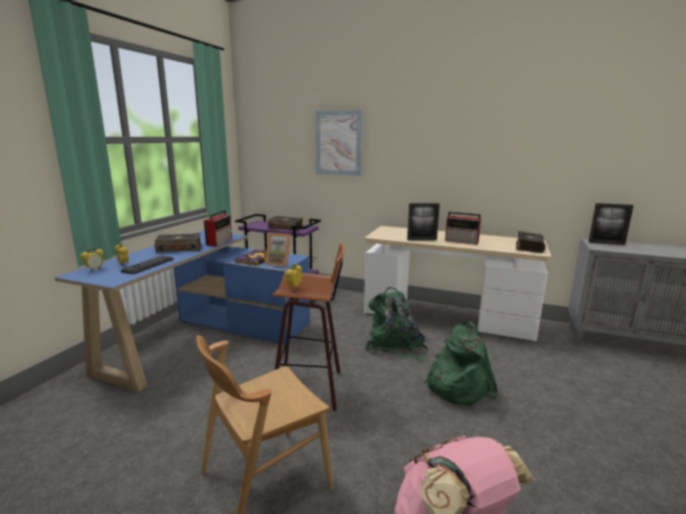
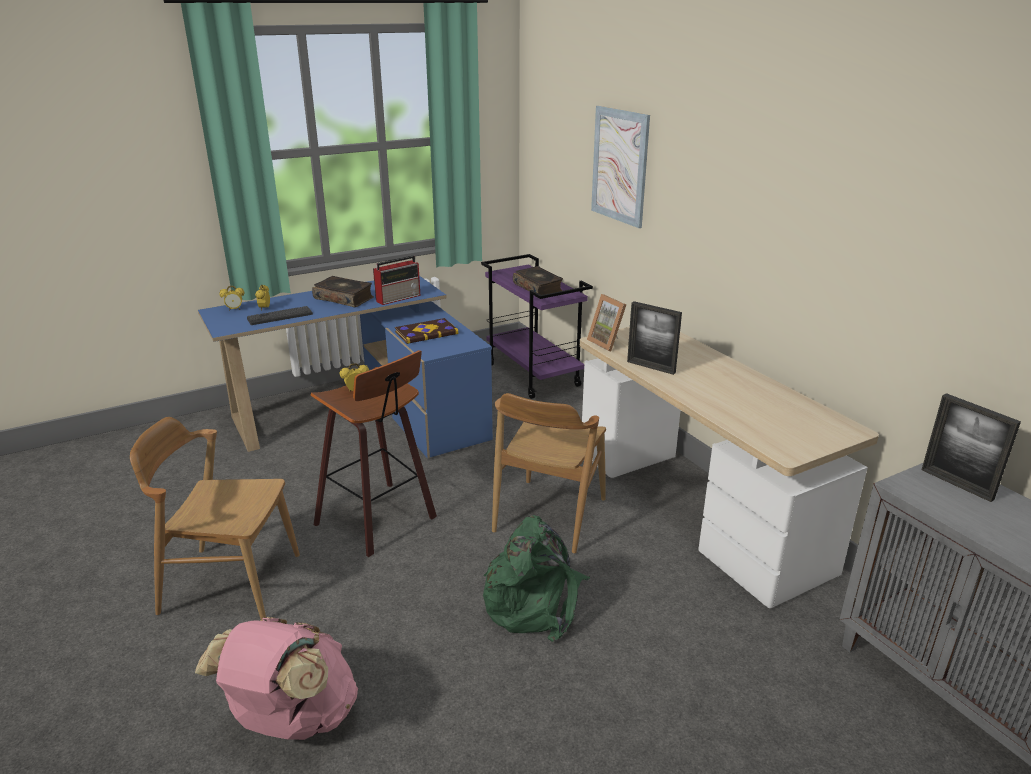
camera: 40 degrees right, 10 degrees up
(279, 263) = (435, 349): picture frame -> picture frame (608, 343)
(395, 345) = (549, 515): green backpack -> brown chair
(462, 241) = (708, 390): radio -> none
(528, 247) = (797, 438): book -> none

